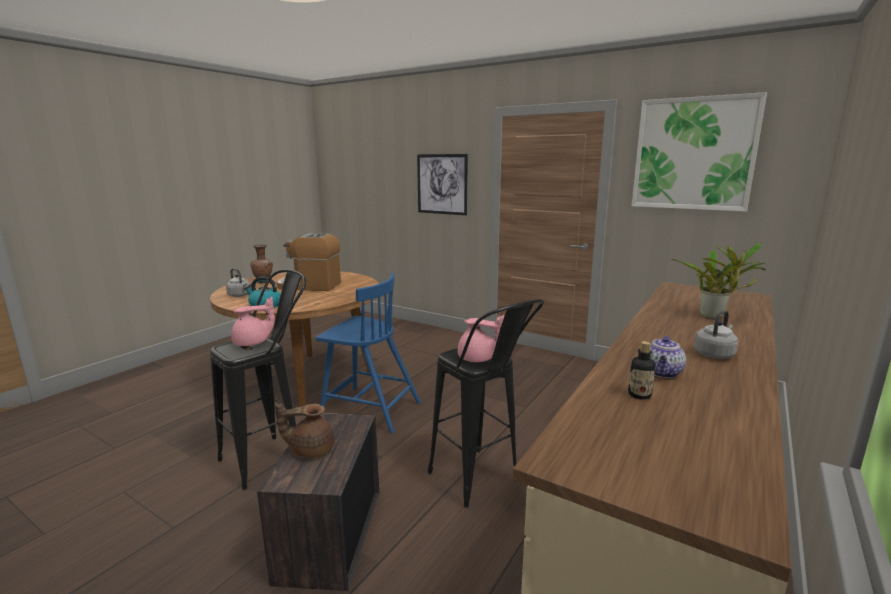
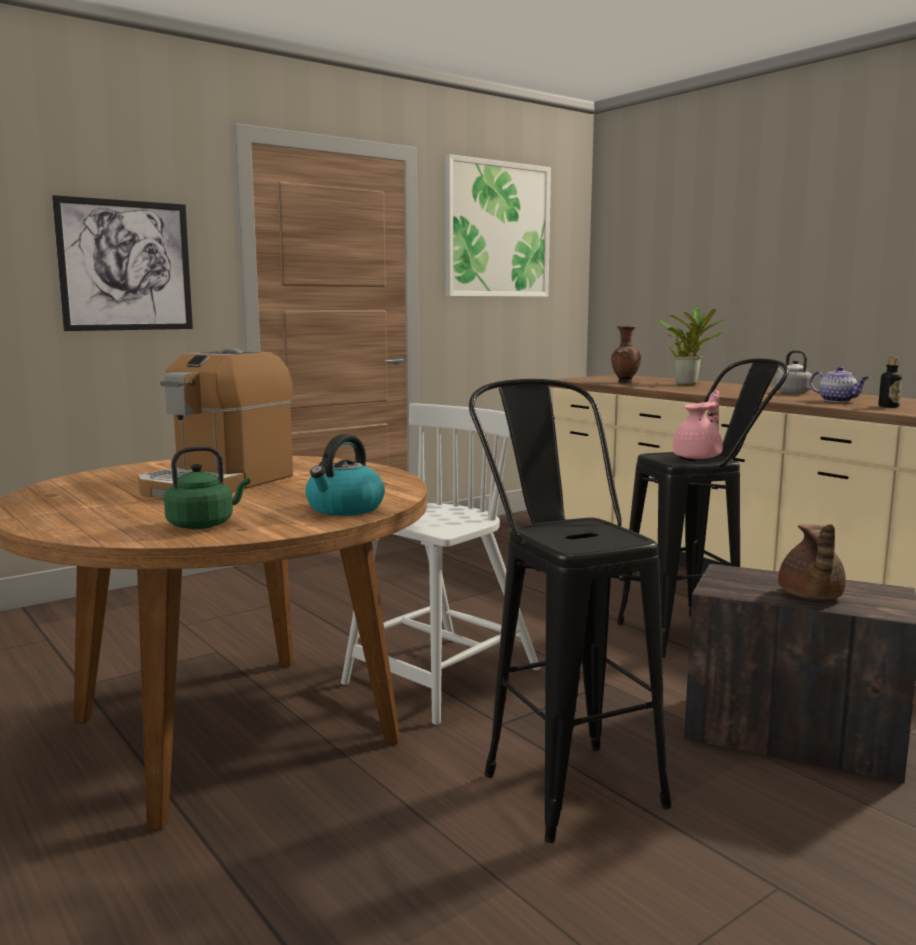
camera: 70 degrees left, 5 degrees down
(240, 295) = (204, 524): grey kettle -> green kettle
(253, 343) = (566, 530): pink teapot -> none
(264, 282) = (91, 509): brown vase -> brown vase (624, 382)
(369, 409) = (440, 678): blue chair -> white chair

